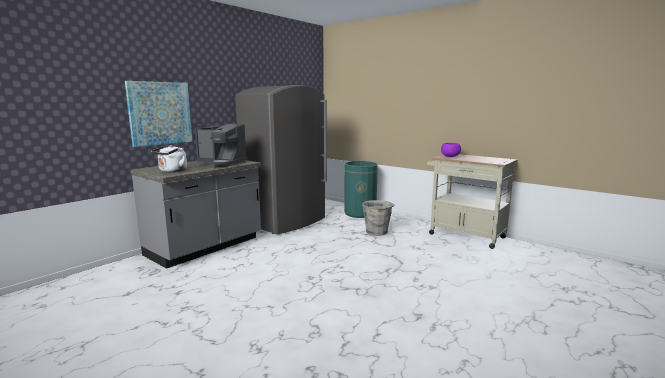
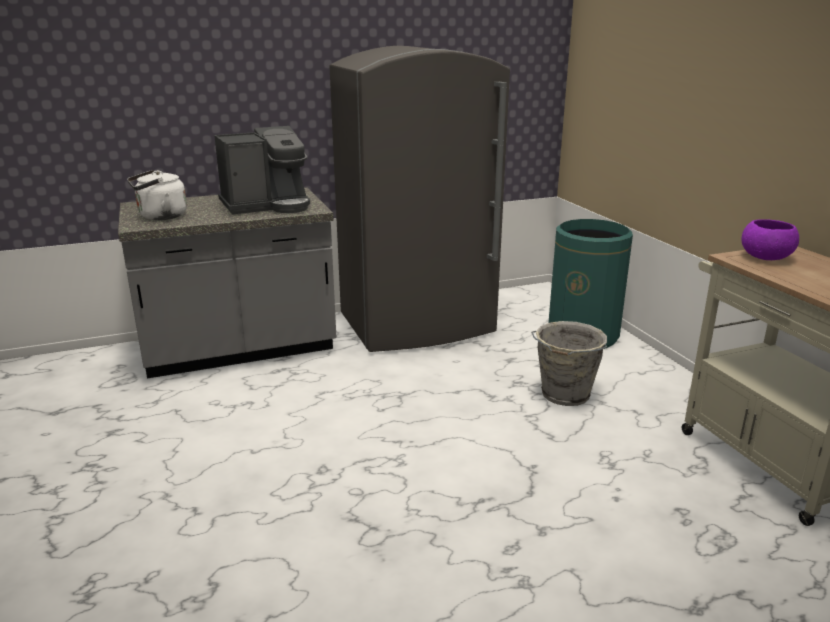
camera: 30 degrees right, 10 degrees up
(160, 113) = (175, 104): picture -> none
(222, 163) = (267, 206): coffee machine -> coffee machine turned 75 degrees counterclockwise

